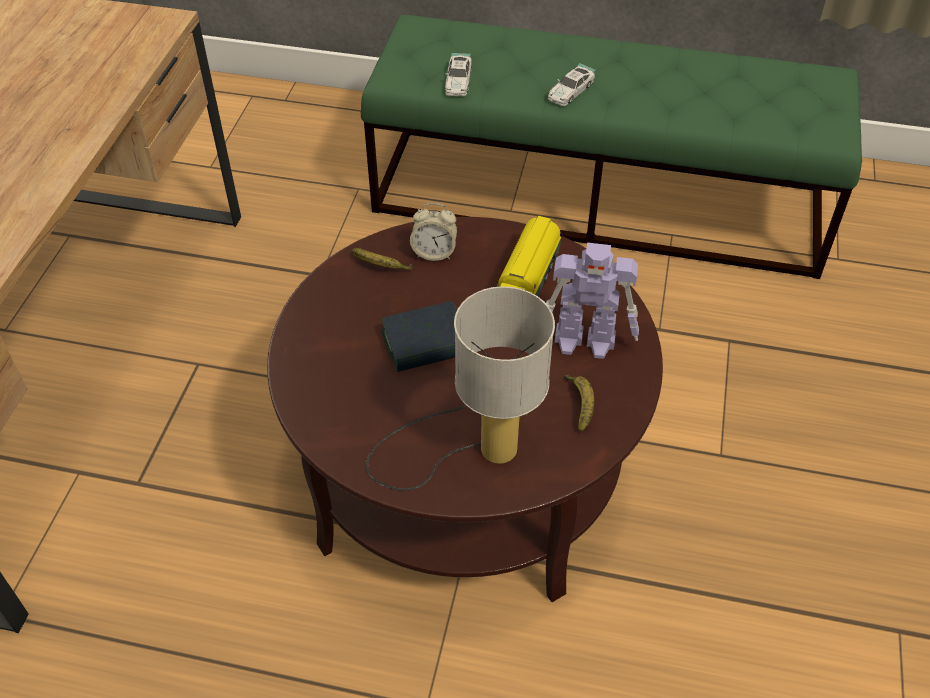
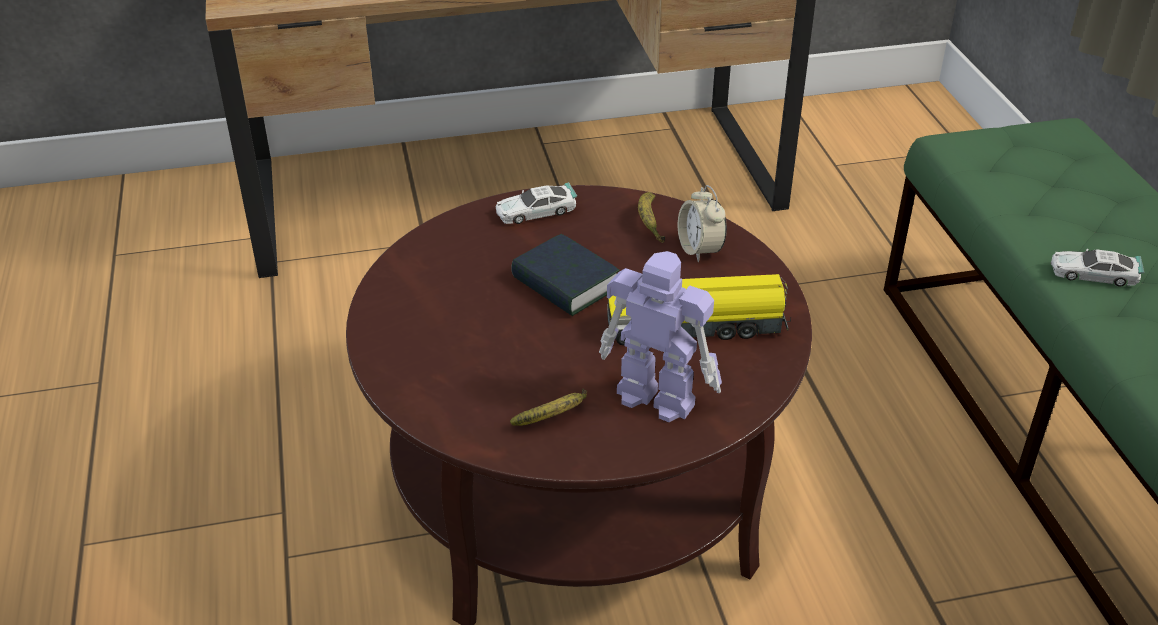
camera: 65 degrees right, 10 degrees down
(458, 81) = (1006, 188): toy car -> toy car (536, 211)
(475, 440) = (457, 354): table lamp -> none
(586, 341) = (654, 396): toy robot -> toy robot turned 135 degrees clockwise

